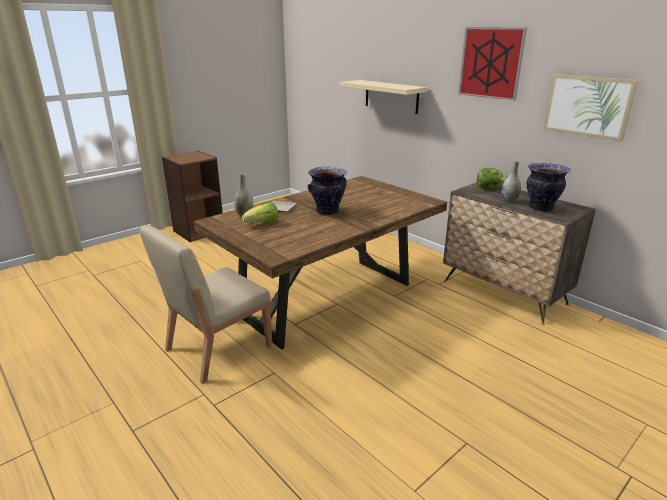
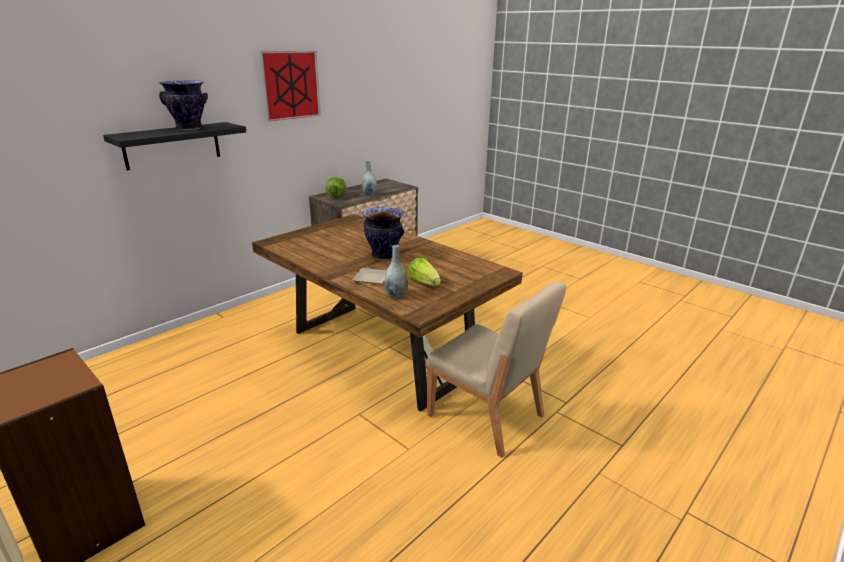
camera: 95 degrees left, 0 degrees up
(391, 96) = (172, 145): beige shelf -> black shelf
(540, 208) = (387, 188): vase -> vase (189, 128)
(588, 106) = (366, 108): picture -> none

